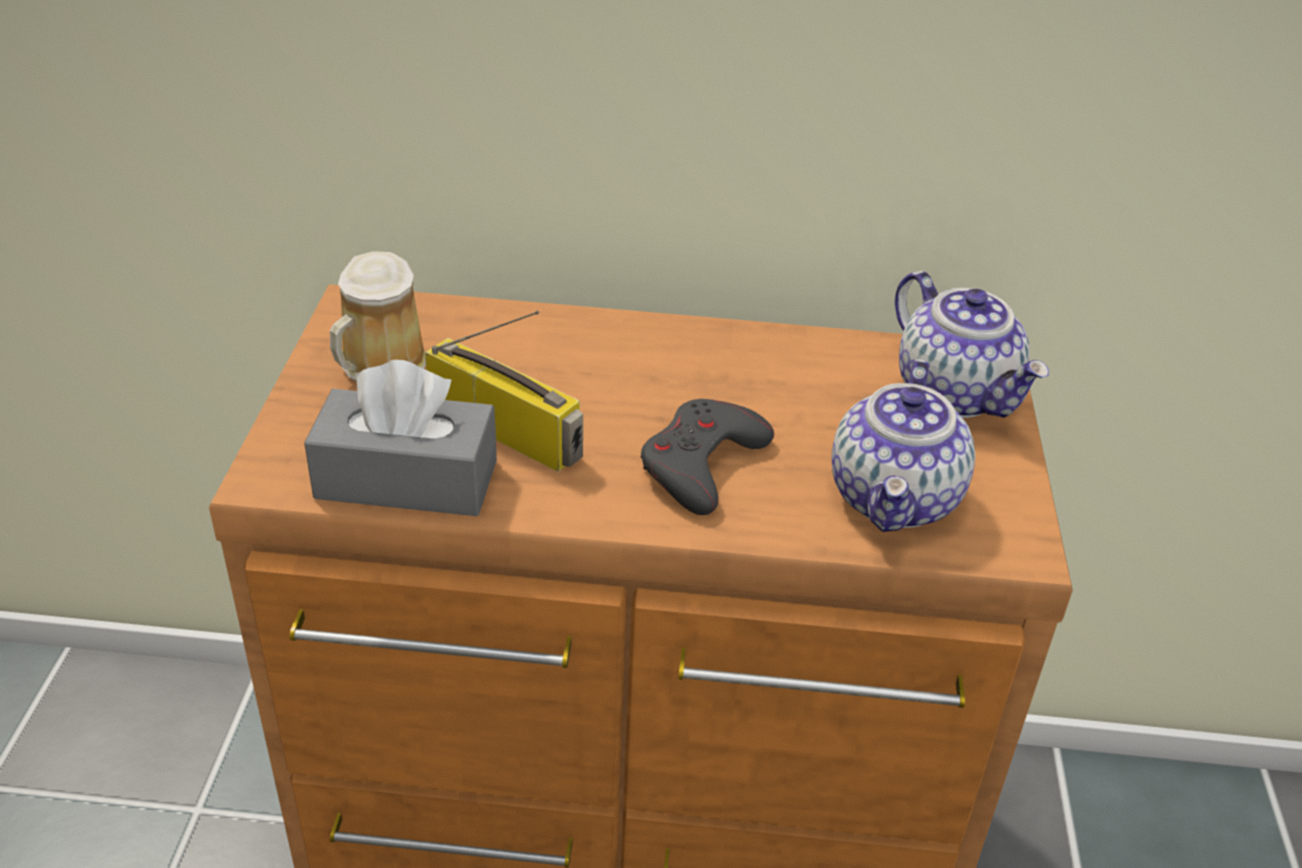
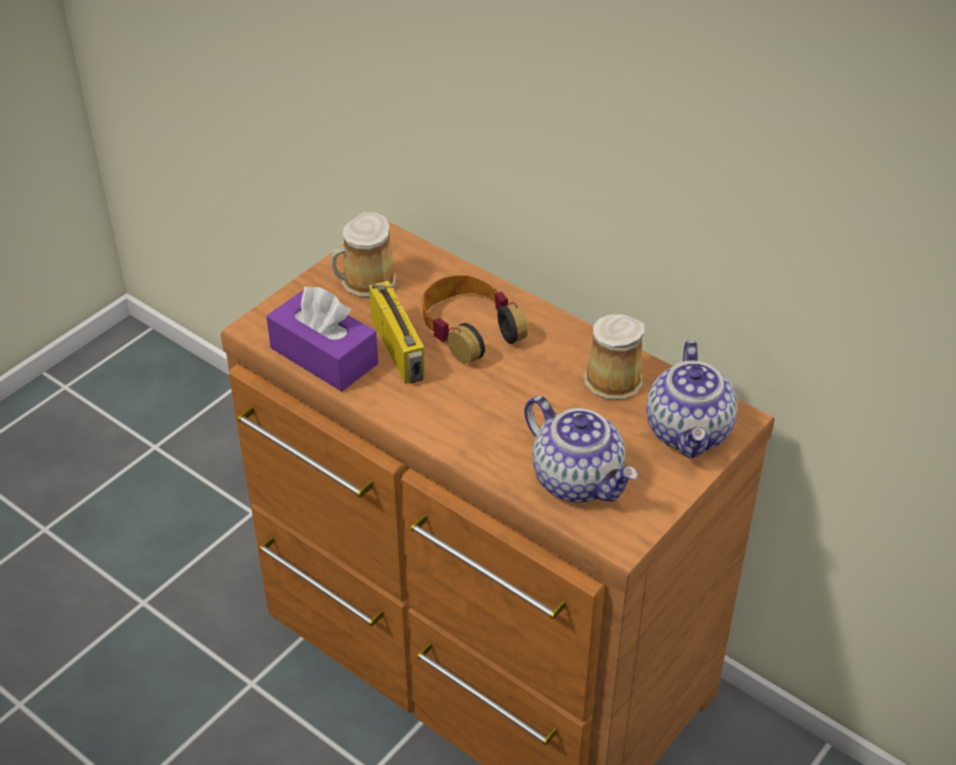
camera: 35 degrees right, 5 degrees up
(406, 479) = (324, 356): grey tissue box -> purple tissue box
(577, 373) = (469, 328): none -> headphones
(701, 464) = (487, 412): grey game controller -> none
(808, 367) = (611, 378): none -> mug
(896, 499) = (578, 480): teapot -> teapot turned 90 degrees counterclockwise

